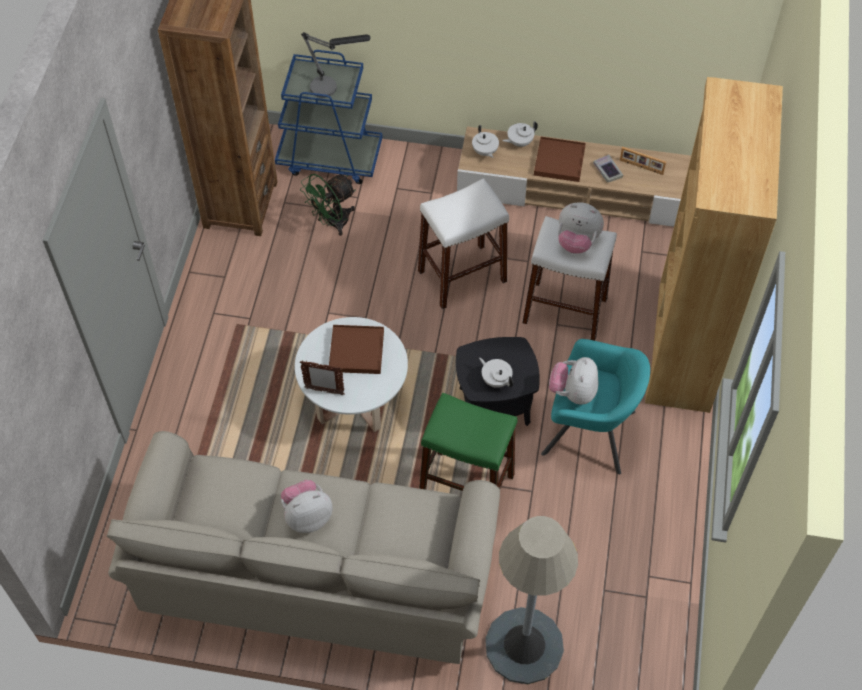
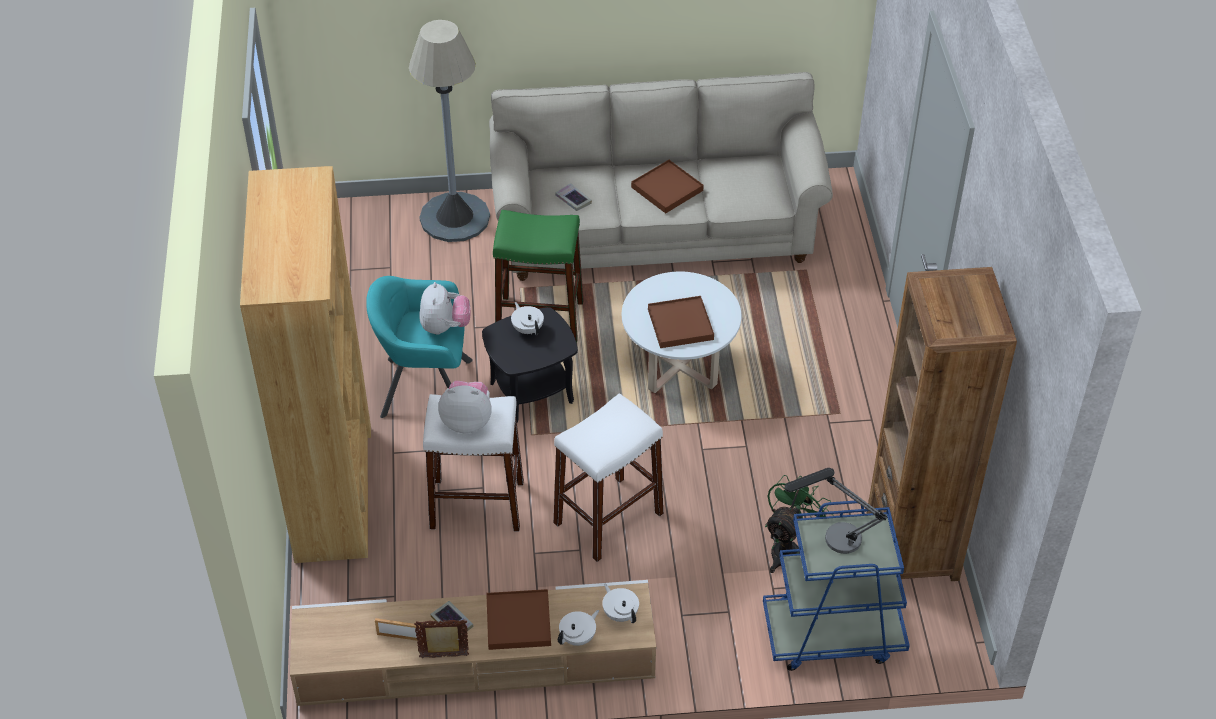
camera: 165 degrees right, 10 degrees down
(307, 516) = (667, 189): plush toy -> brown tray
(324, 391) = (697, 284): picture frame -> picture frame (444, 657)
(410, 519) = (573, 200): none -> book
(496, 380) = (528, 329): white teapot -> white teapot turned 150 degrees counterclockwise

